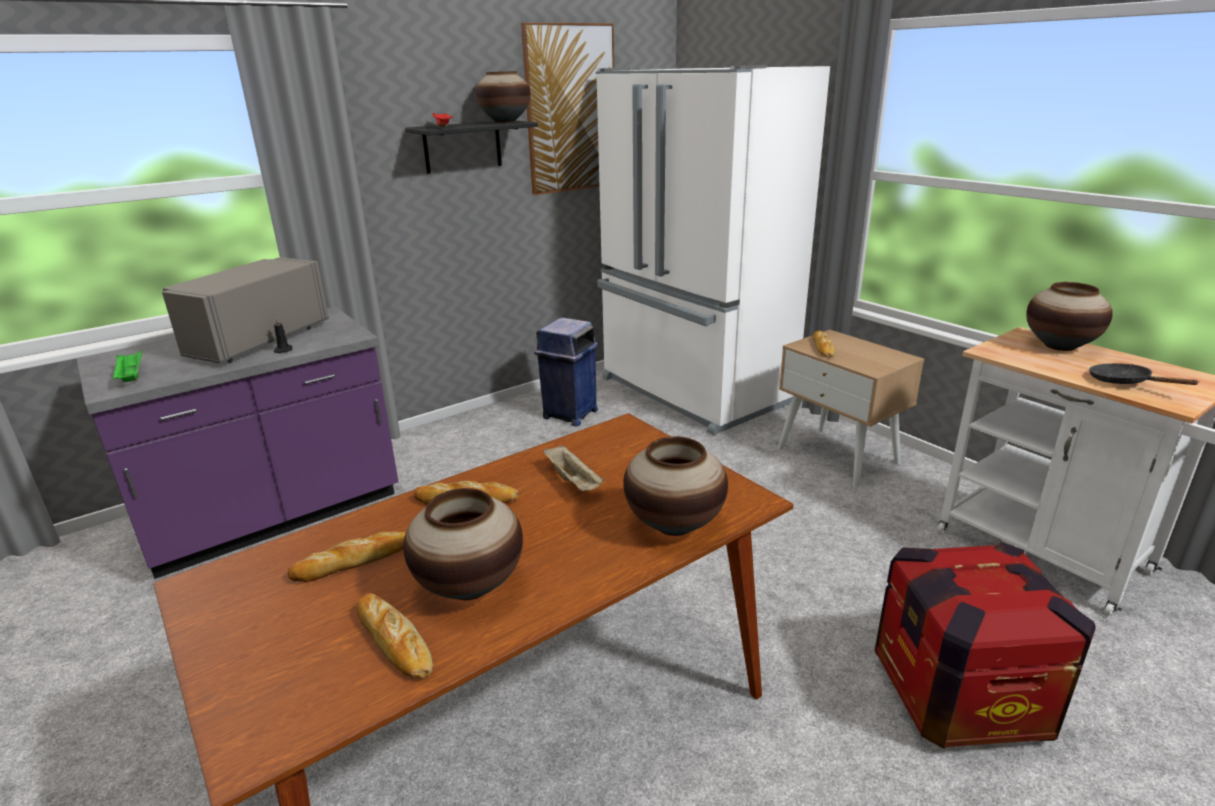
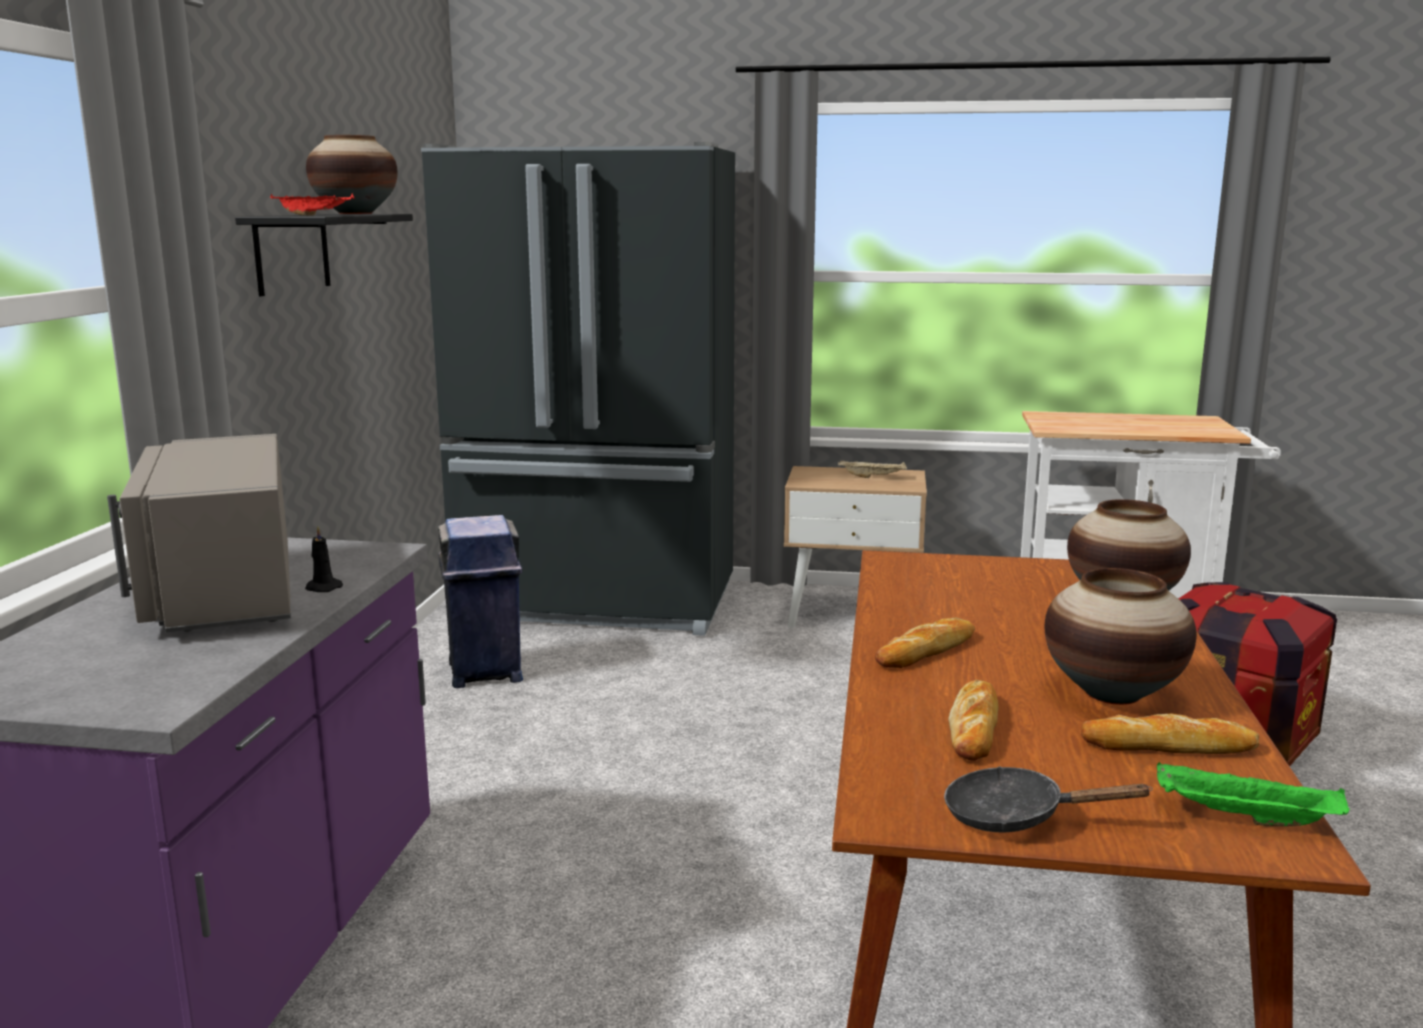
camera: 45 degrees left, 10 degrees down
(131, 376) = (133, 683): green tray -> green tray (1243, 818)
(570, 109) = (383, 203): picture -> none
(574, 481) = (972, 606): beige tray -> beige tray (873, 477)
(692, 391) = (598, 604): white fridge -> black fridge
(823, 347) = (825, 480): bread -> none
(1059, 346) = (1080, 417): vase -> none
(1124, 382) = (1172, 429): black frying pan -> black frying pan (1015, 816)

